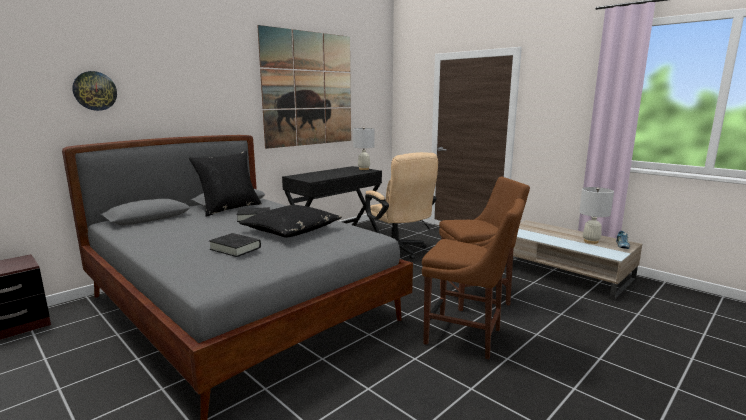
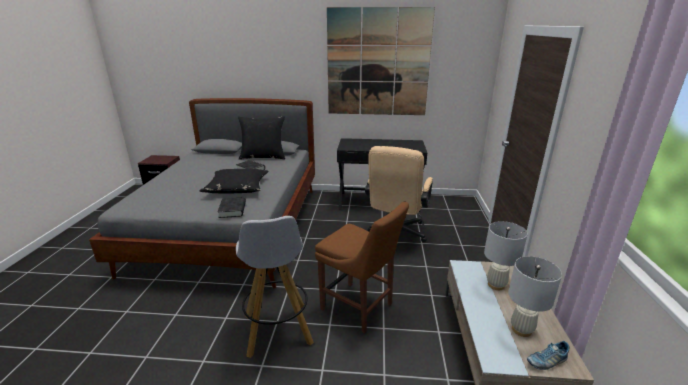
camera: 50 degrees right, 10 degrees up
(95, 91) = (209, 65): wall clock -> none
(235, 248) = (180, 189): black book -> black book (232, 210)
(364, 169) = (418, 146): white table lamp -> white table lamp (496, 285)
(467, 337) = (278, 330): brown chair -> white stool

